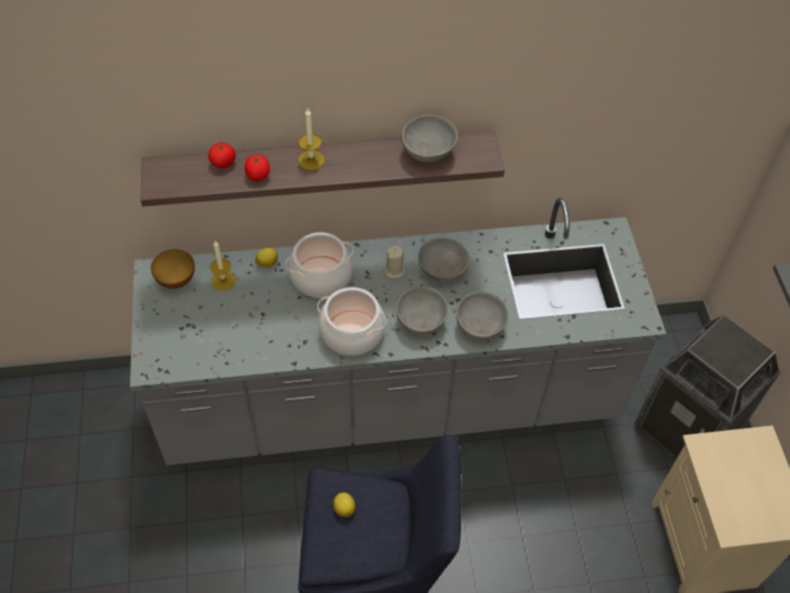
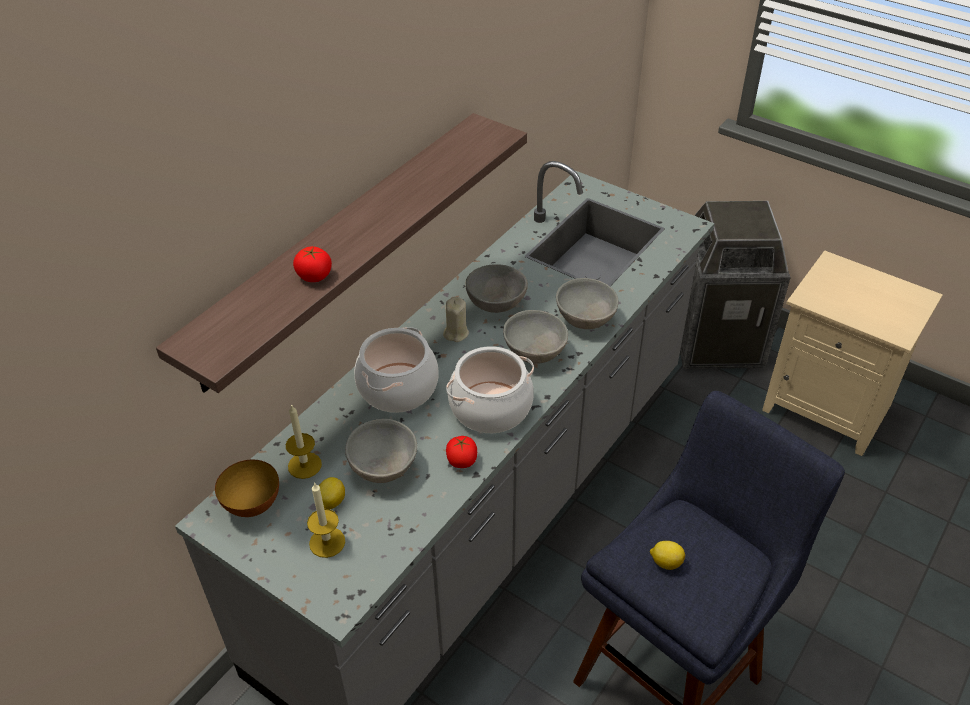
camera: 45 degrees left, 10 degrees down
(223, 163) = (260, 291): tomato -> tomato (462, 461)
(267, 263) = (328, 417): lemon -> lemon (331, 502)
(311, 160) = (349, 231): candle -> candle (327, 542)
(429, 153) = (447, 159): grey bowl -> grey bowl (384, 467)

